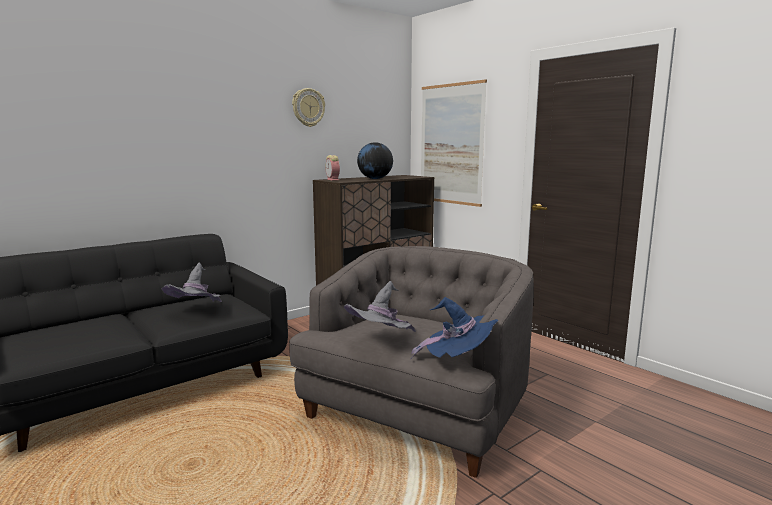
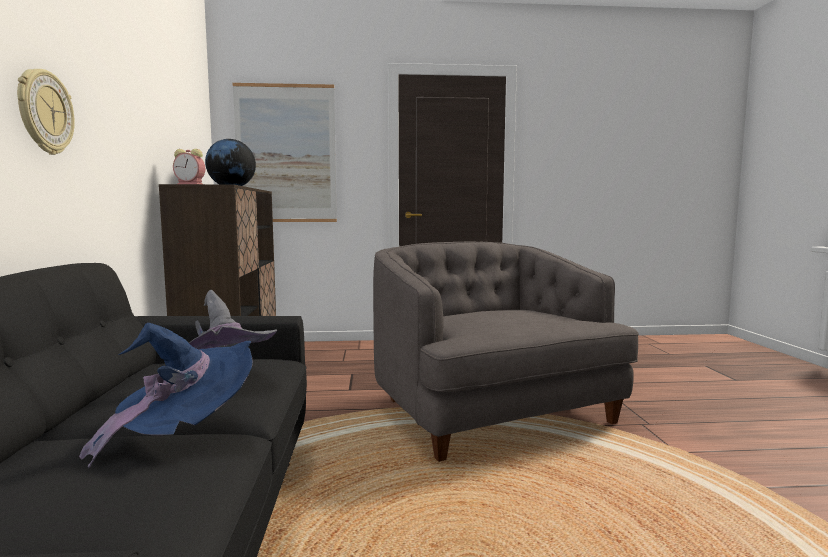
camera: 55 degrees left, 5 degrees down
(308, 107) = (144, 73): wall clock -> wall clock (44, 112)
(380, 342) = (527, 325): grey hat -> none
(458, 360) = (592, 319): blue hat -> blue hat (184, 433)

